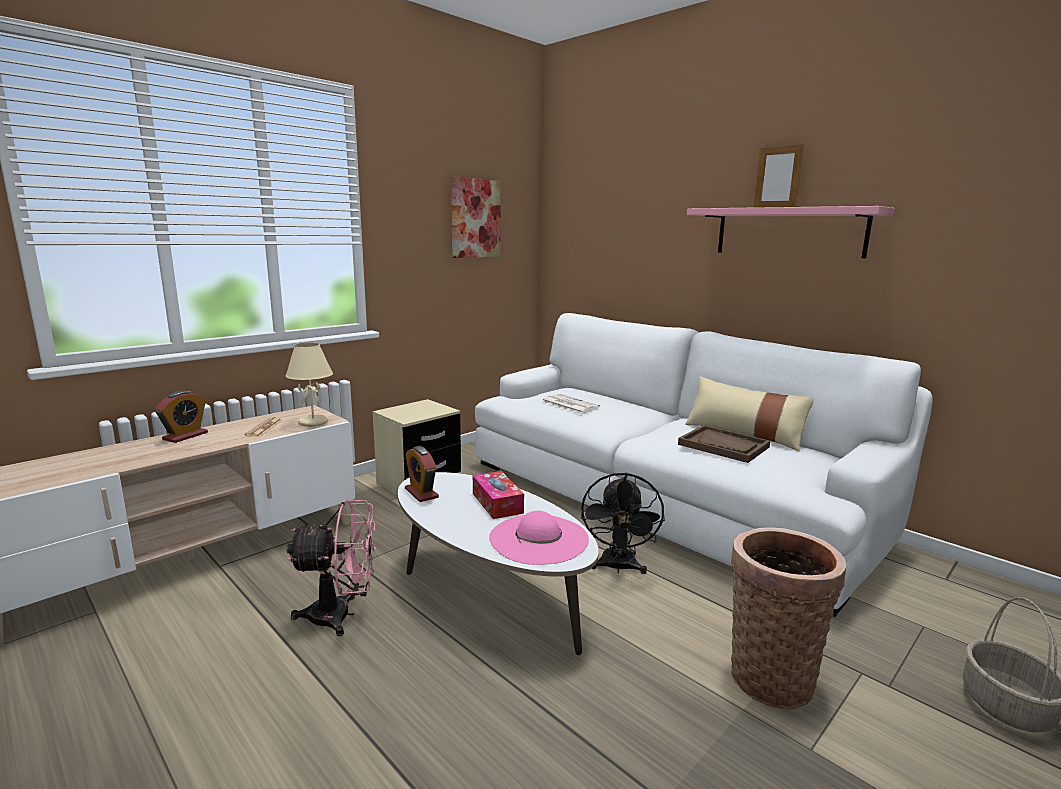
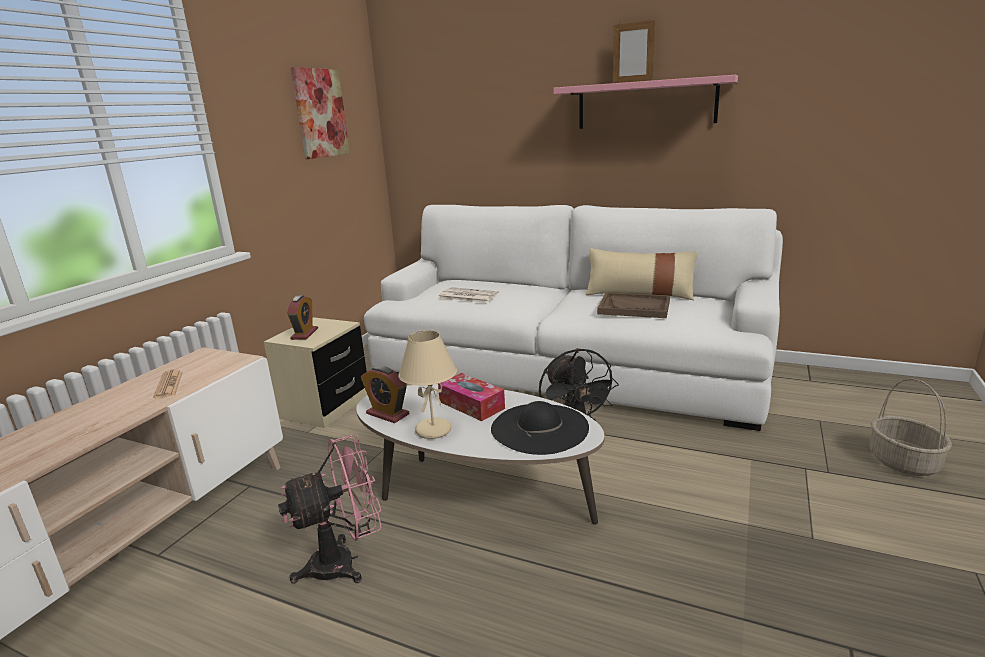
camera: 20 degrees left, 5 degrees up
(185, 436) = (72, 416): alarm clock -> alarm clock (304, 334)
(314, 422) = (224, 366): beige table lamp -> beige table lamp (433, 430)
(538, 538) = (539, 428): pink hat -> black hat
(769, 674) = (747, 491): basket -> none

